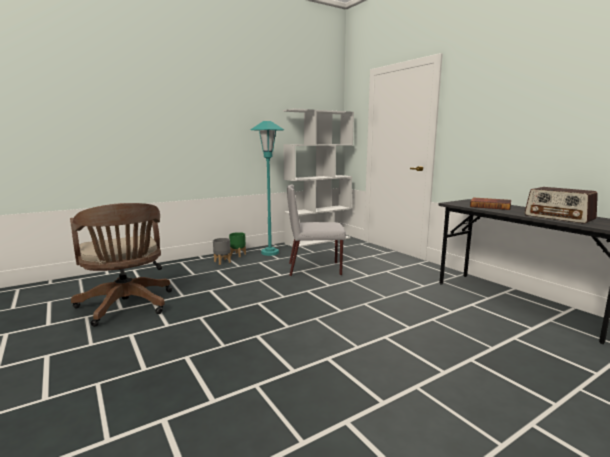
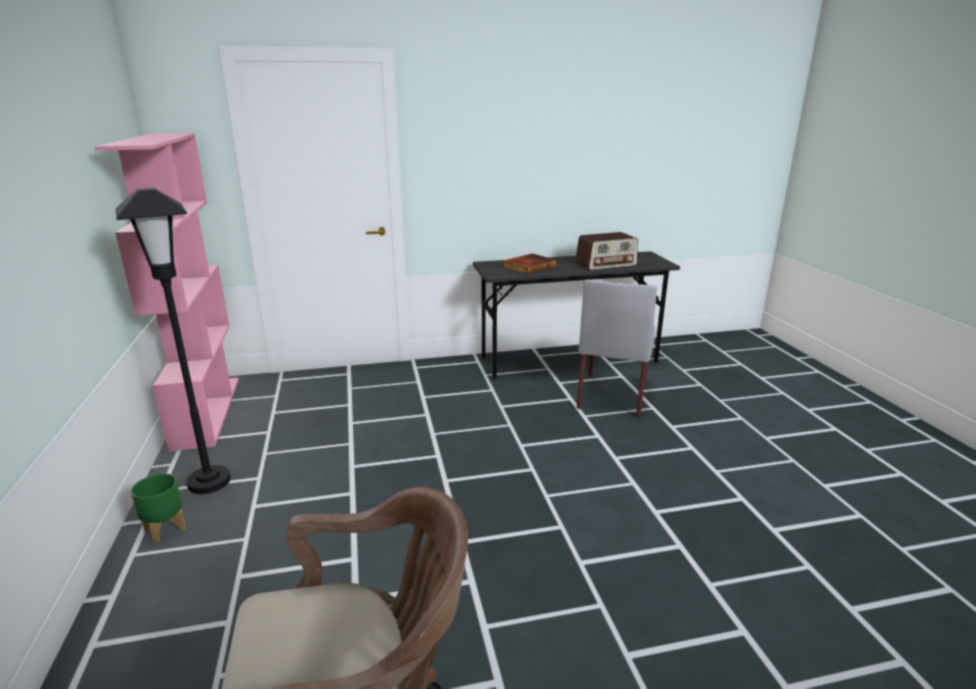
camera: 70 degrees left, 10 degrees up
(222, 262) = (188, 561): grey planter -> none
(270, 253) = (209, 482): turquoise floor lamp -> black floor lamp
(315, 269) = (358, 451): grey chair -> grey chair (612, 394)
(318, 240) = (206, 411): white bookcase -> pink bookcase

